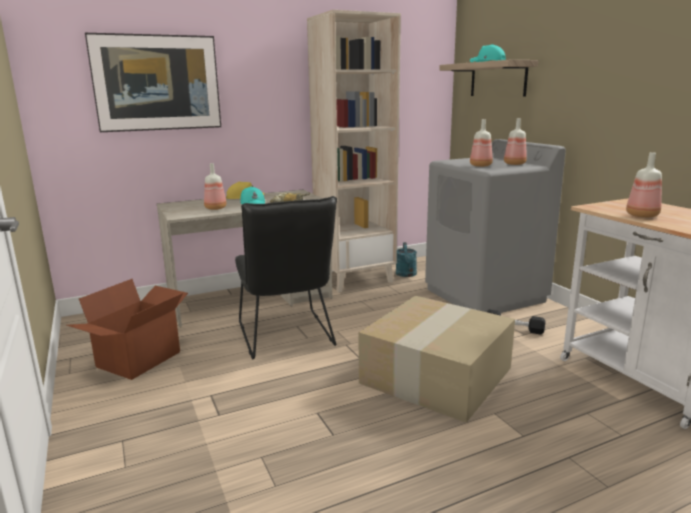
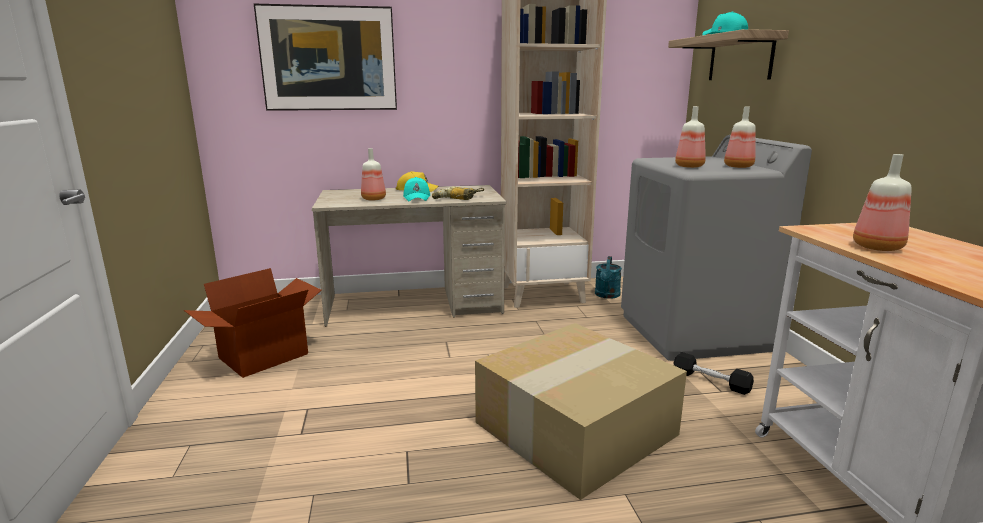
camera: 15 degrees right, 0 degrees up
(286, 337) = (427, 353): black chair -> none

